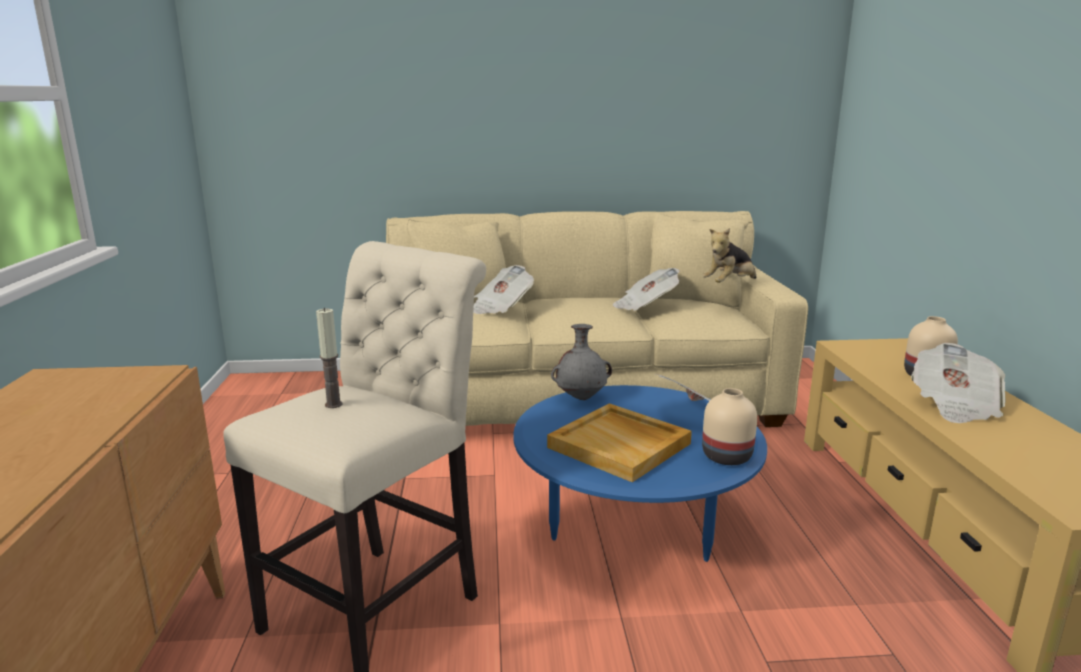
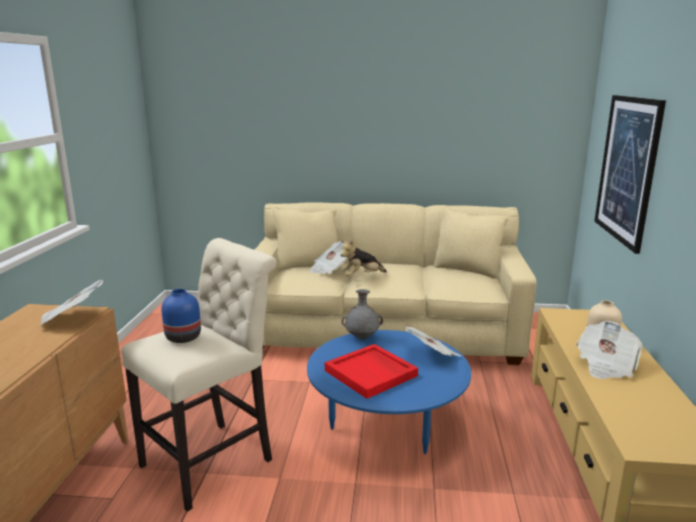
camera: 10 degrees right, 0 degrees up
(333, 404) = (182, 338): candle -> blue vase
(620, 445) = (371, 373): beige tray -> red tray
(645, 306) = (429, 273): newspaper -> newspaper (72, 318)
(725, 457) = (435, 387): beige vase -> none
(729, 284) = (487, 262): plush toy -> plush toy (361, 276)
(923, 140) = (627, 169): none -> picture

